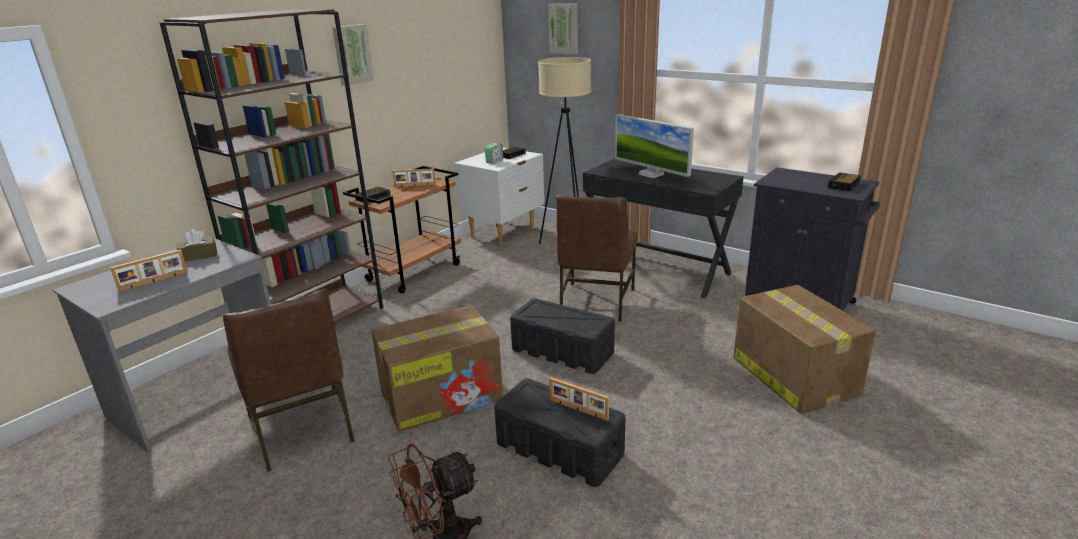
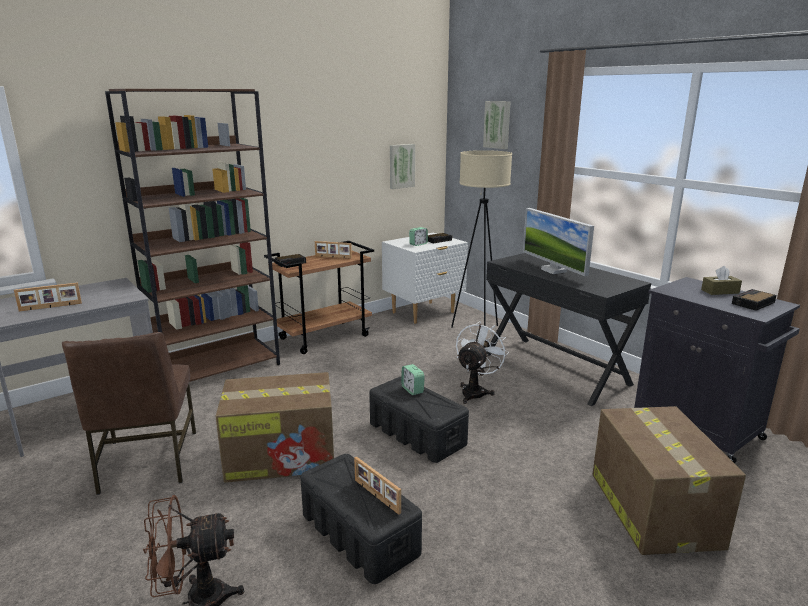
camera: 15 degrees right, 5 degrees down
(199, 256) = (102, 291): brown tissue box -> brown tissue box (720, 291)
(352, 54) = (286, 133): picture -> picture (401, 166)
(552, 309) = (412, 390): none -> alarm clock
(595, 302) = (476, 391): brown chair -> white fan

